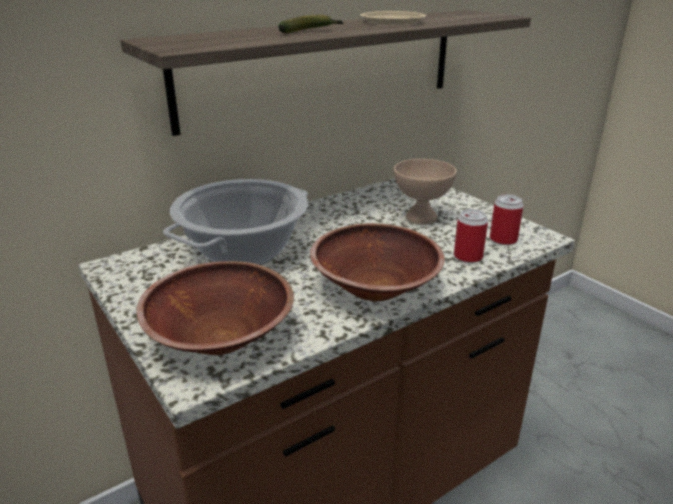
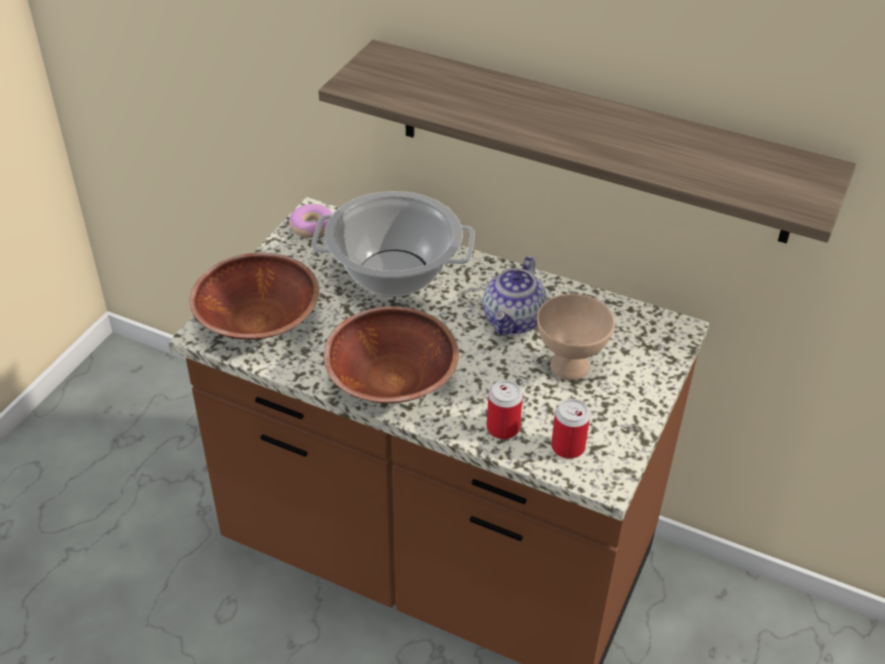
camera: 60 degrees right, 15 degrees up
(126, 271) = (312, 227): none -> donut
(311, 32) = (506, 114): banana -> none
(354, 222) = (514, 320): none -> teapot
(393, 22) = (643, 140): beige plate -> none

